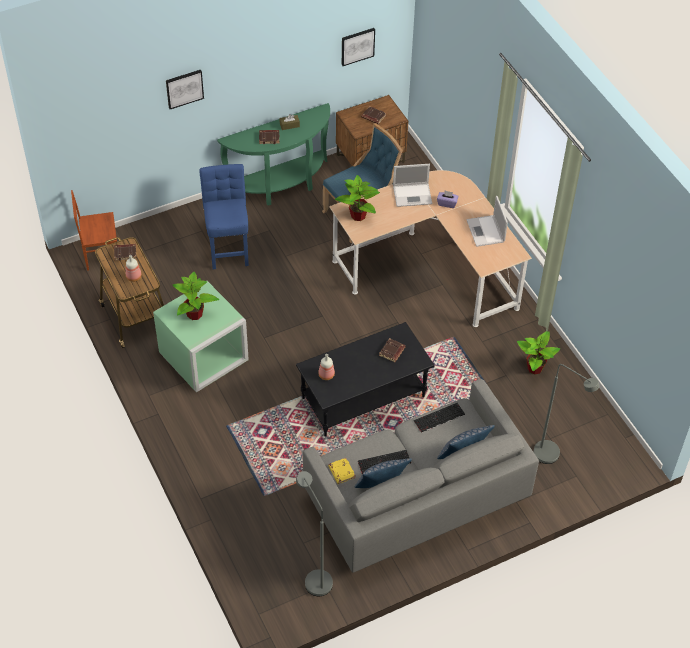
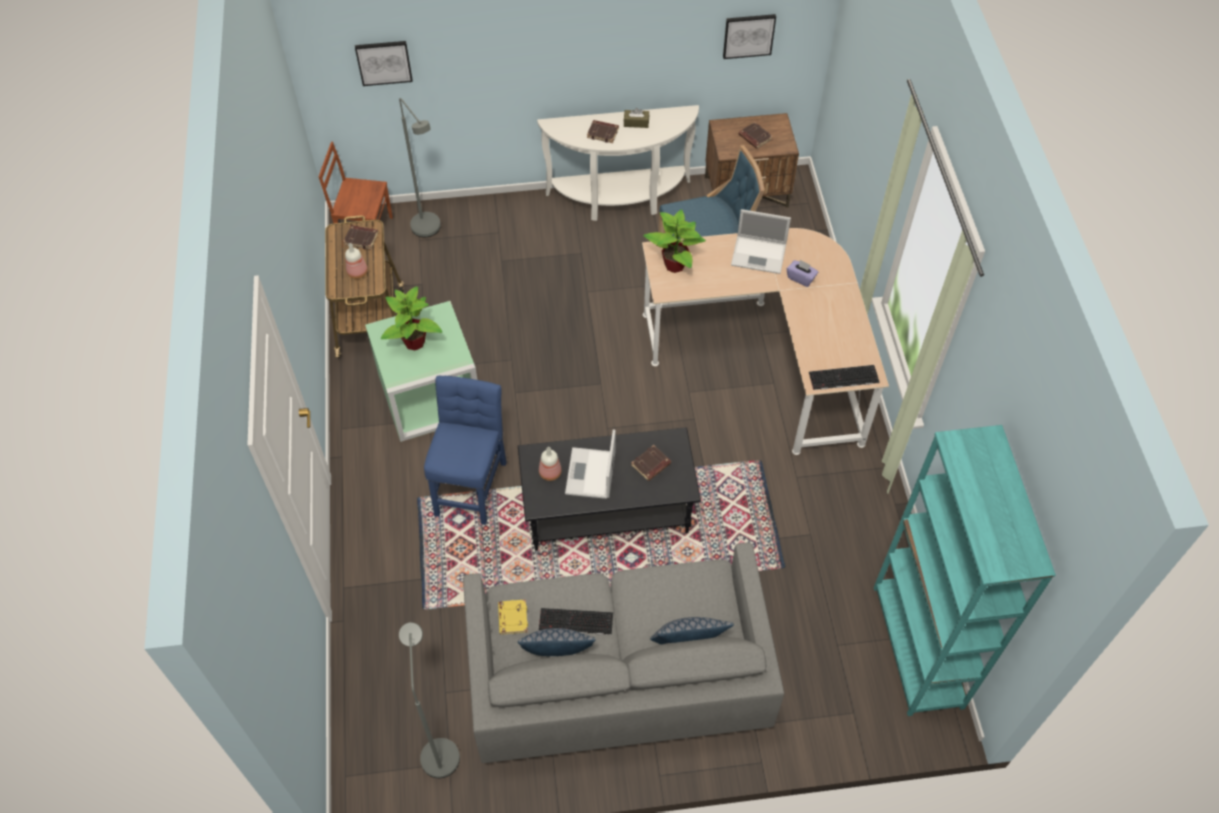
camera: 20 degrees right, 5 degrees up
(184, 88) = (492, 40): picture -> picture (384, 62)
(228, 246) = (521, 260): blue chair -> blue chair (471, 483)
(282, 186) = (620, 200): green console table -> white console table
(439, 418) = (677, 579): keyboard -> keyboard (843, 378)
(486, 231) = (839, 331): laptop -> laptop (590, 474)
(535, 368) = (854, 536): potted plant -> none
(552, 457) = (830, 674): grey floor lamp -> grey floor lamp (429, 231)
(601, 424) = (917, 647): none -> turquoise bookcase

